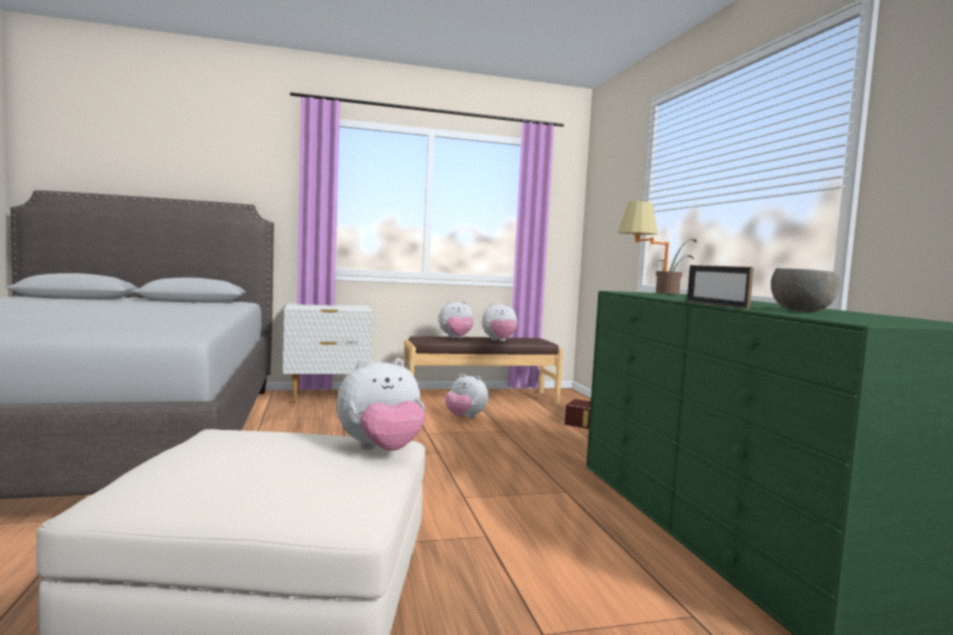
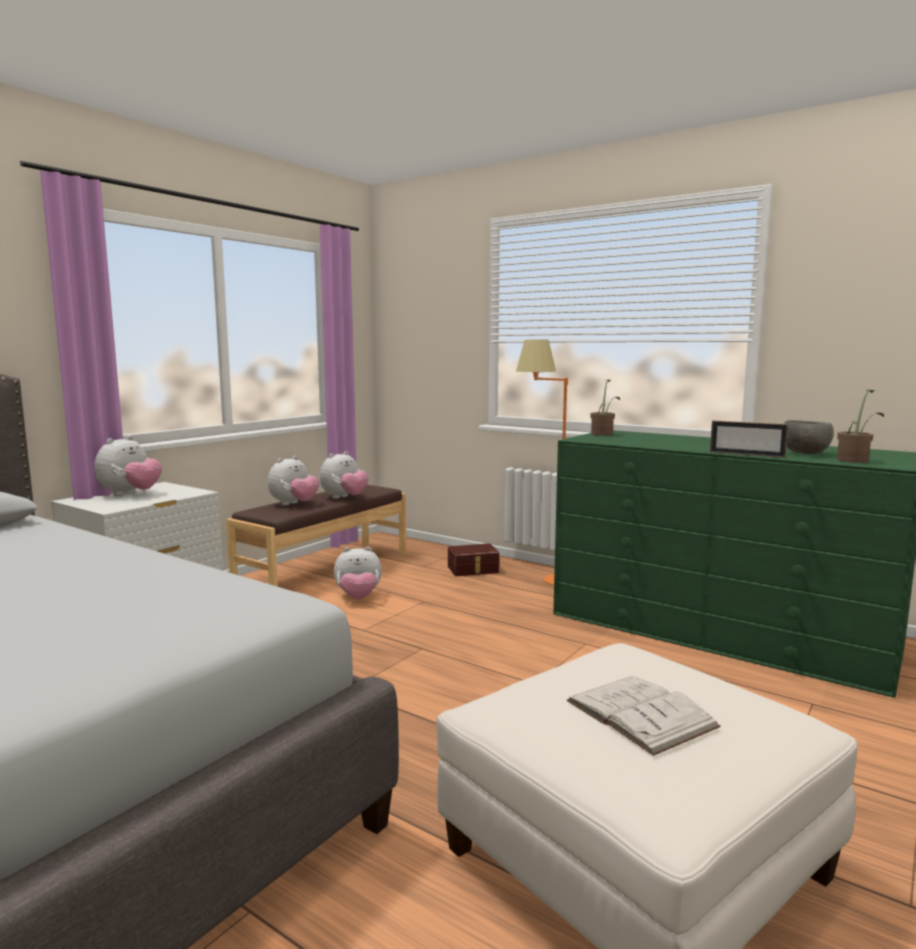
camera: 40 degrees left, 5 degrees up
(262, 458) = (640, 713): none -> white book
(381, 450) = (650, 663): plush toy -> plush toy (130, 494)
(834, 317) = (855, 460): none -> potted plant

